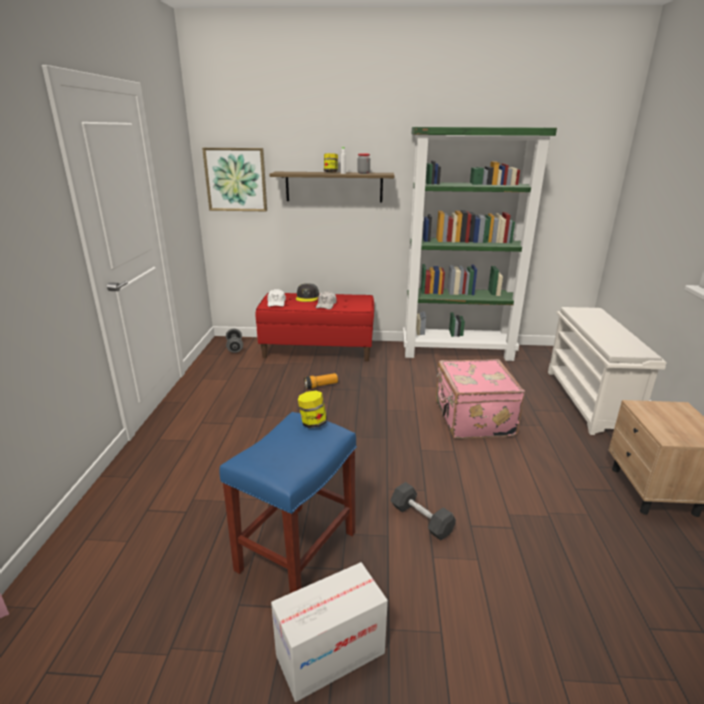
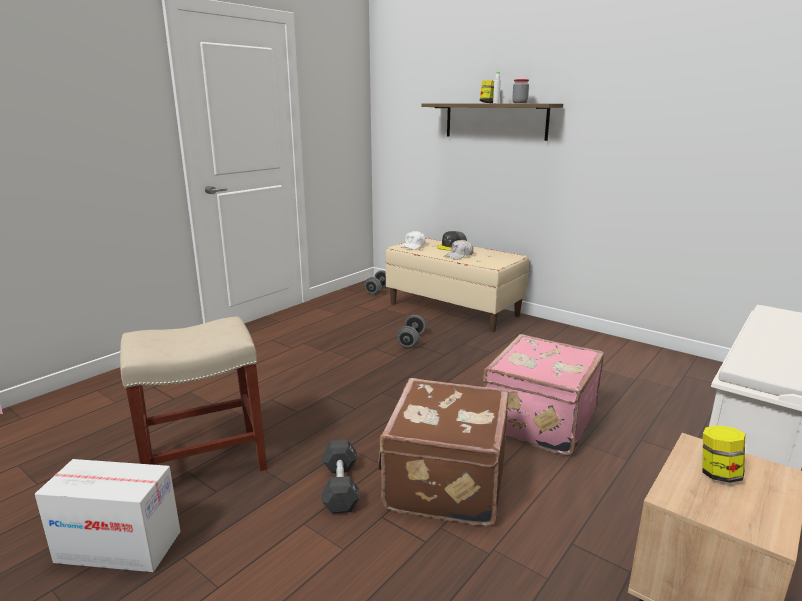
camera: 35 degrees right, 5 degrees down
(236, 179) = (403, 112): picture -> none
(296, 552) = (202, 461): blue stool -> beige stool
(313, 423) = (228, 325): jar -> jar (718, 474)
(318, 349) = (454, 309): red bench -> beige bench
(321, 386) = (411, 341): flashlight -> grey dumbbell
(457, 351) = (622, 349): green bookcase -> none
(474, 484) = (443, 482): none -> brown suitcase

